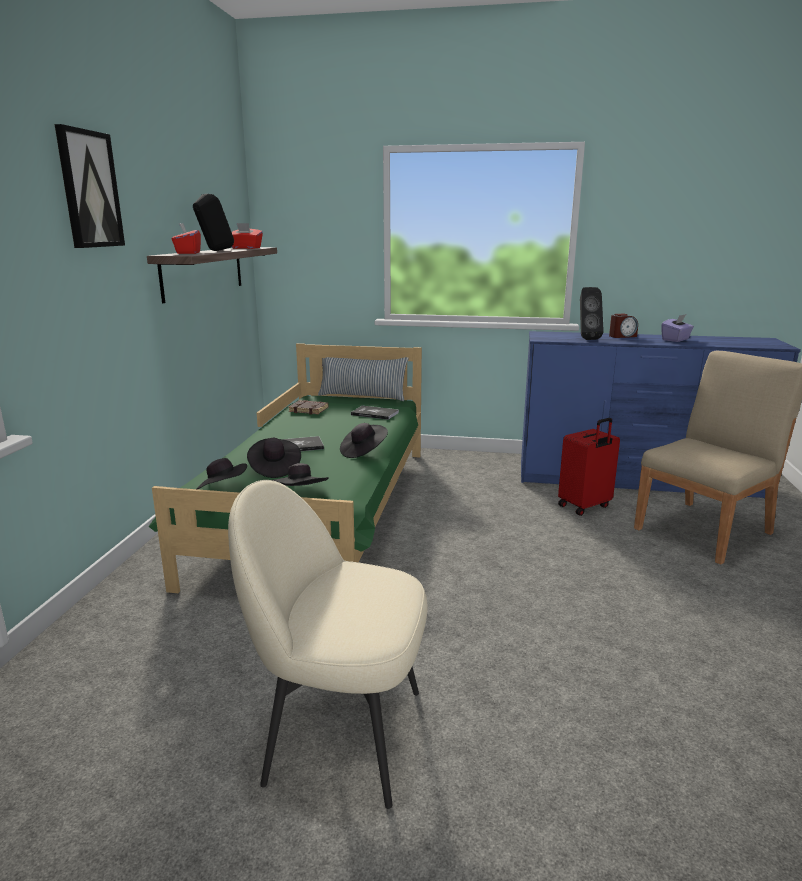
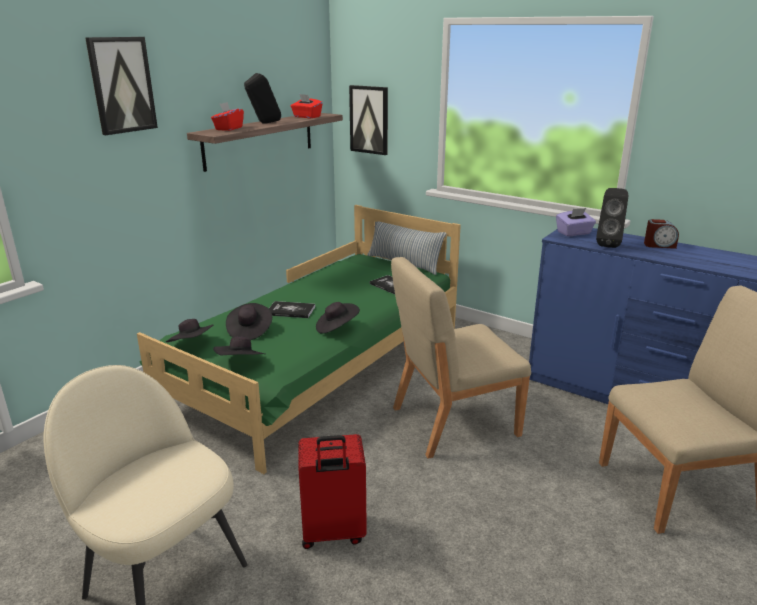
camera: 25 degrees right, 5 degrees up
(301, 253) = (369, 120): none -> picture
(309, 410) = (341, 272): brown book -> none
(491, 526) = (453, 421): none -> beige chair
(585, 506) = (569, 423): red suitcase -> red suitcase (333, 533)
(676, 339) = (718, 260): purple tissue box -> purple tissue box (574, 233)

